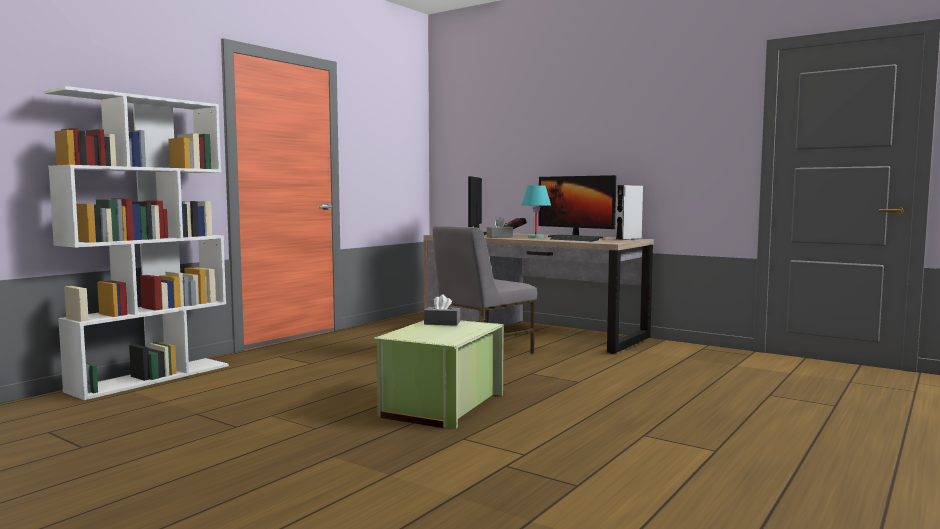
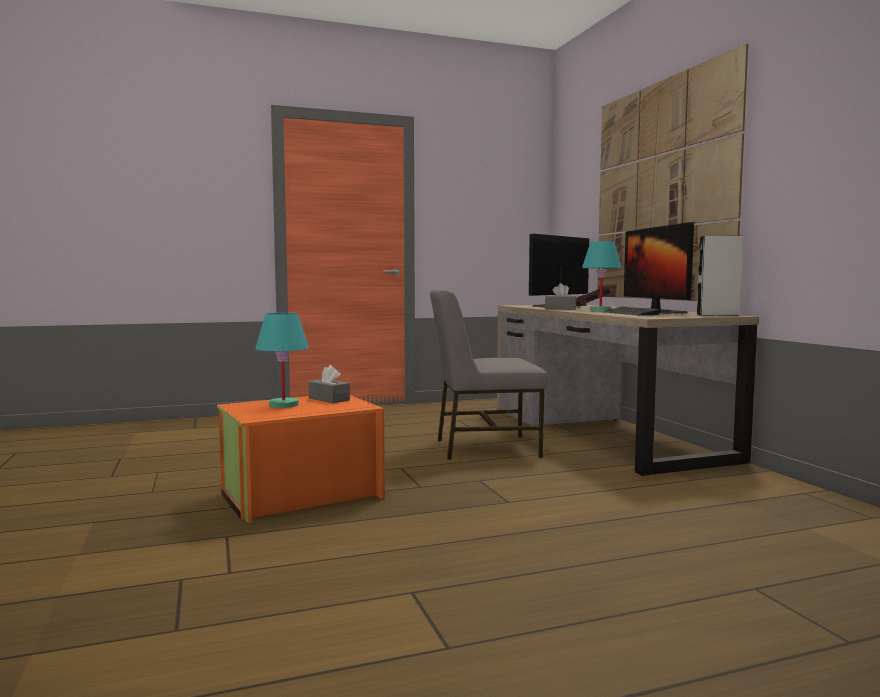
camera: 35 degrees right, 0 degrees up
(151, 378) = (173, 423): white bookcase -> none
(427, 331) = (284, 405): none -> turquoise table lamp
(440, 405) = (300, 495): green storage box -> orange storage box
(560, 147) = (662, 191): none -> picture

